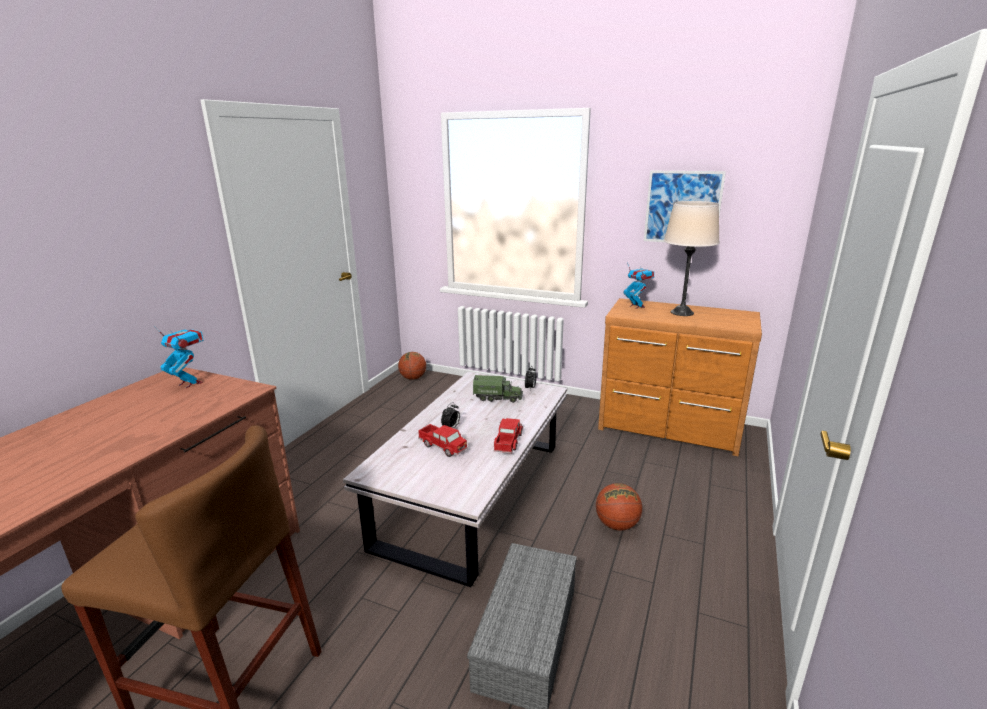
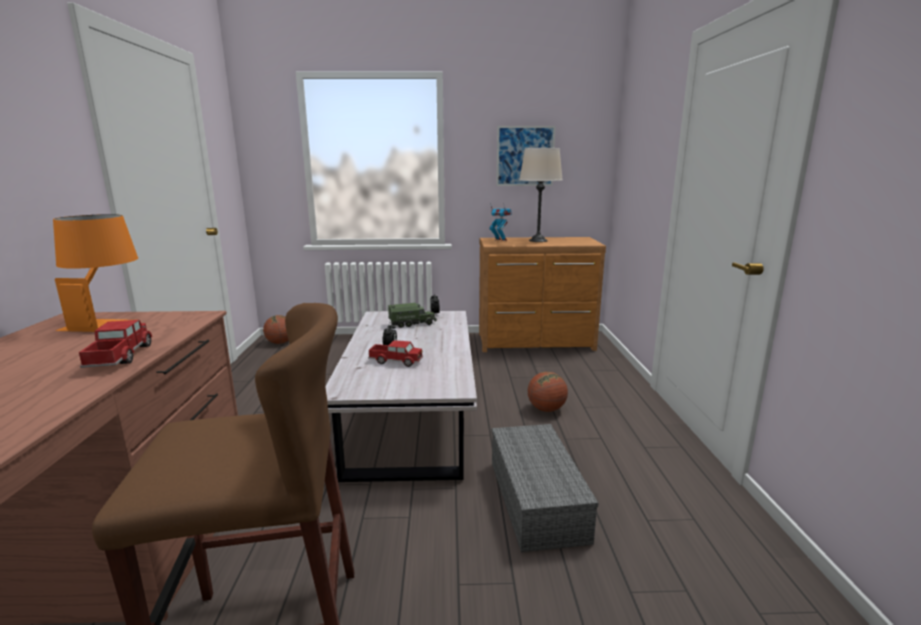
camera: 25 degrees left, 5 degrees down
(190, 383) = (108, 321): toy robot -> orange table lamp
(508, 442) = (452, 349): toy truck -> toy truck (120, 356)

